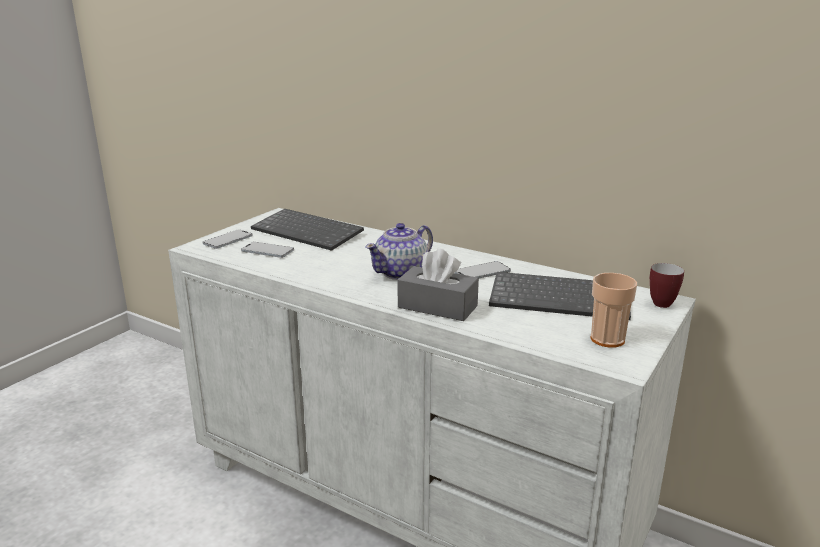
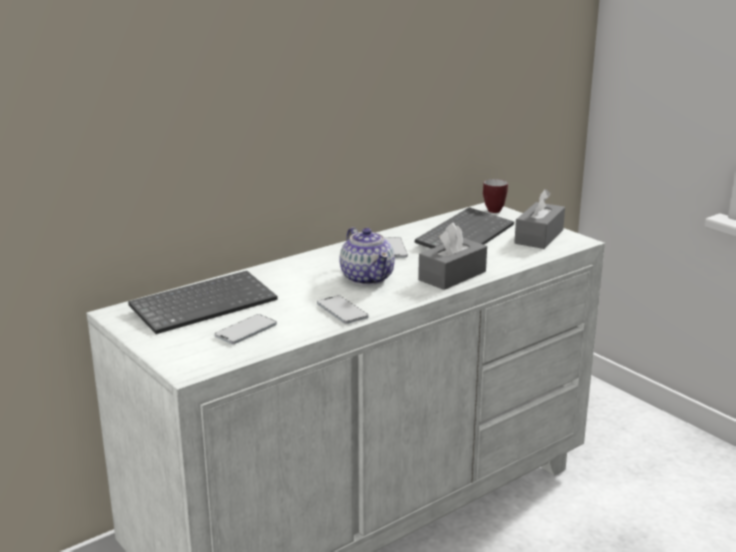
camera: 70 degrees left, 0 degrees up
(228, 240) = (183, 350): phone -> phone (342, 311)
(607, 339) = (539, 237): cup -> grey tissue box

